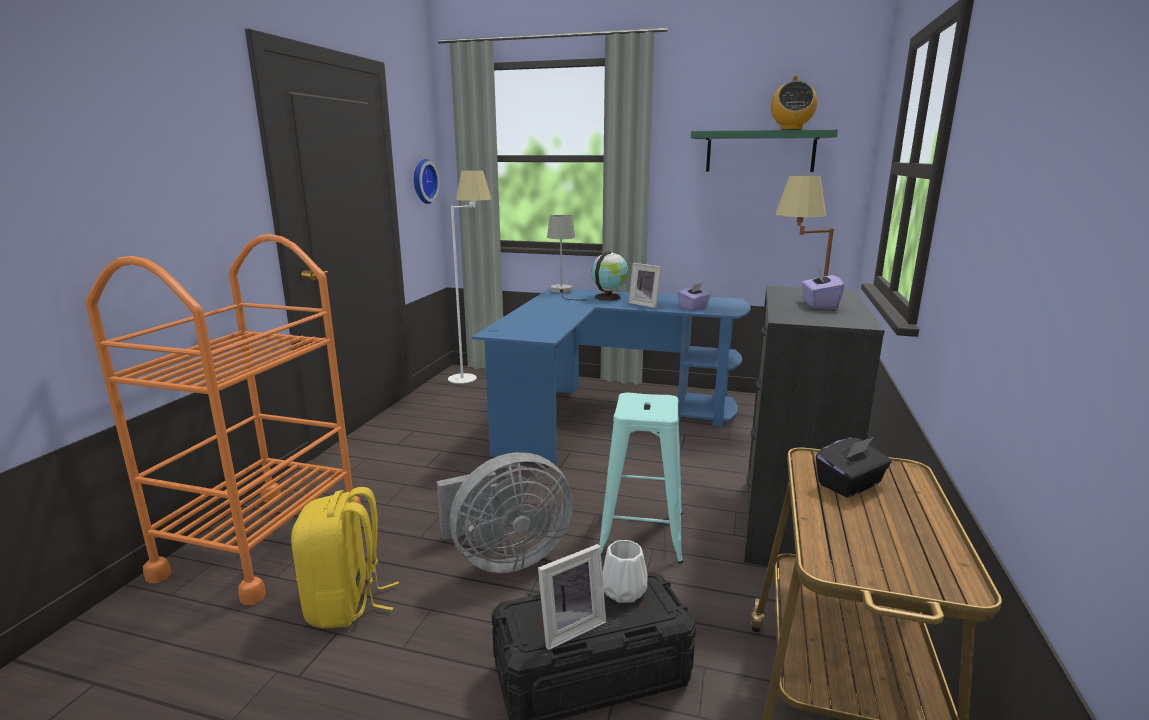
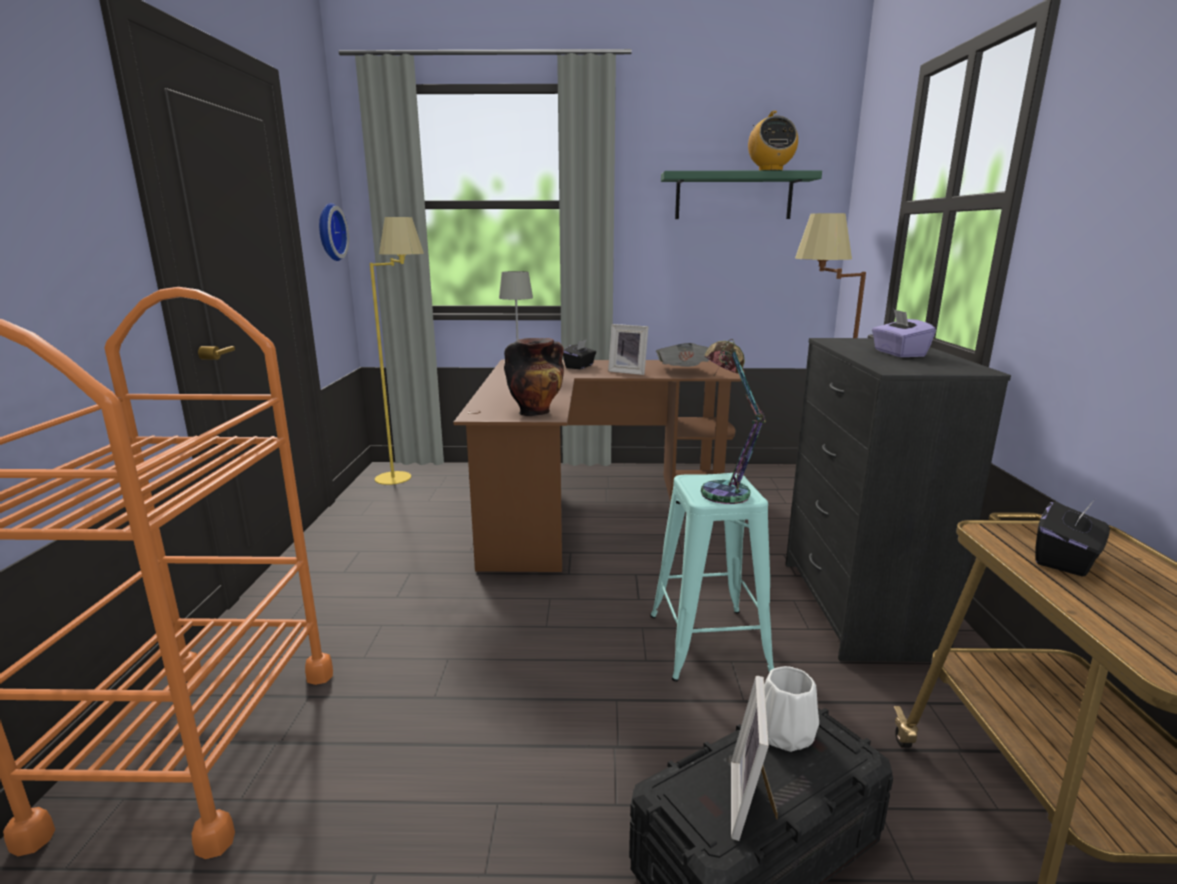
camera: 15 degrees left, 0 degrees up
(346, 603) = (370, 821): yellow backpack -> none
(473, 380) = (408, 478): white floor lamp -> yellow floor lamp
(505, 558) = (562, 707): grey fan -> none
(539, 333) = (536, 412): none -> vase
(569, 627) = (753, 802): picture frame -> picture frame turned 150 degrees clockwise
(606, 414) = (588, 504): blue desk -> brown desk
(609, 297) = (580, 366): globe -> black tissue box
(650, 406) = (724, 488): none -> table lamp
(693, 307) = (684, 372): purple tissue box -> newspaper

